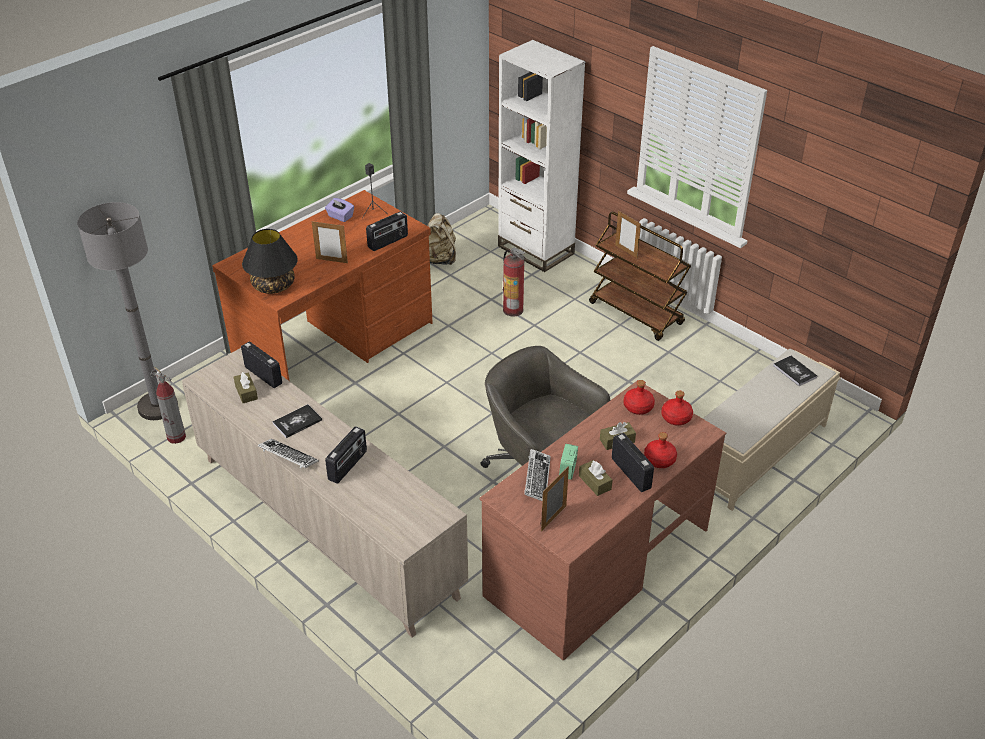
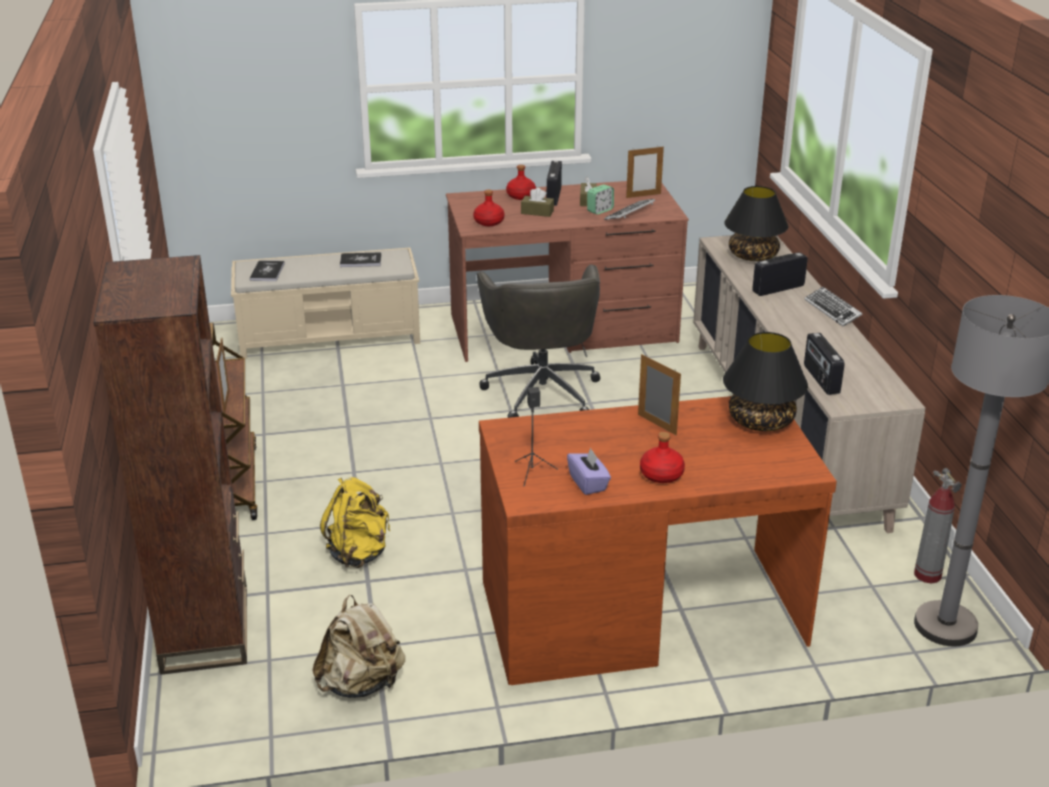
camera: 145 degrees left, 10 degrees down
(246, 392) = (850, 371): brown tissue box -> none
(297, 422) = (807, 331): book -> book (360, 261)
(388, 242) = (557, 421): radio -> none
(397, 506) = (753, 255): none -> black table lamp
(513, 310) = (359, 553): fire extinguisher -> yellow backpack
(535, 250) = (205, 629): white bookcase -> brown bookcase
(676, 418) = (469, 209): red bottle -> red bottle (662, 475)

